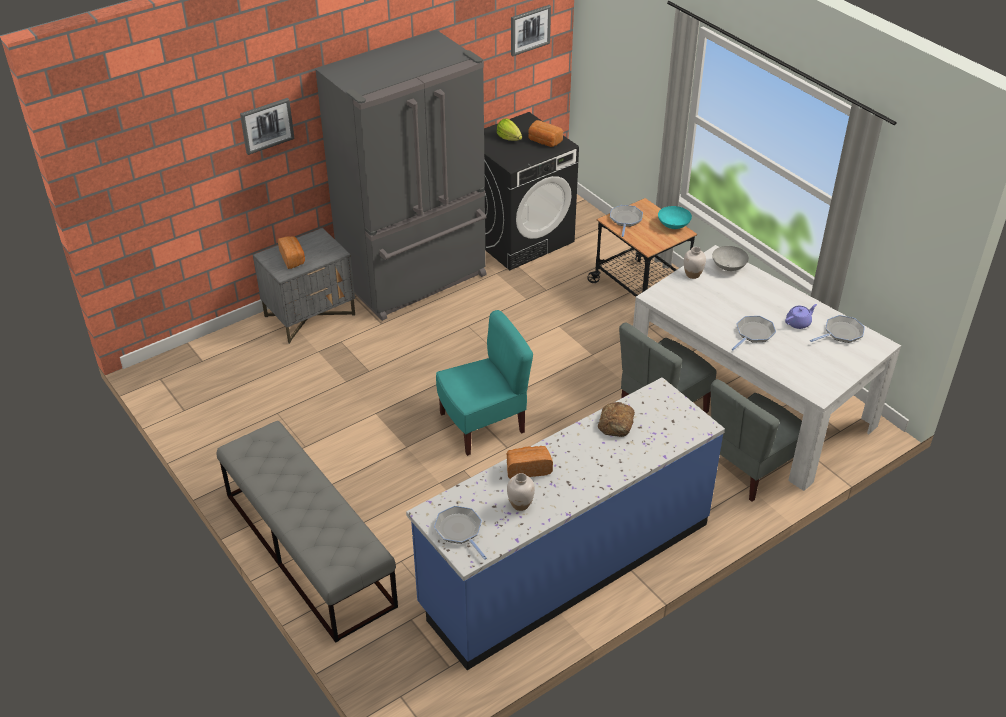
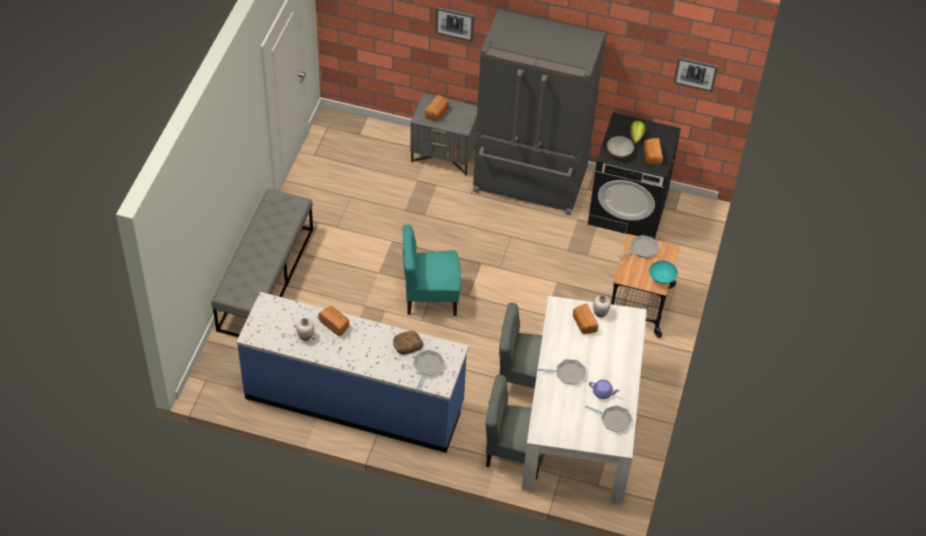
camera: 50 degrees right, 10 degrees up
(460, 531) = (265, 322): frying pan -> frying pan (428, 367)
(483, 424) = (430, 297): turquoise chair -> turquoise chair turned 150 degrees clockwise
(696, 292) = (583, 324): none -> bread
(729, 267) = (627, 328): grey bowl -> grey bowl (619, 153)

